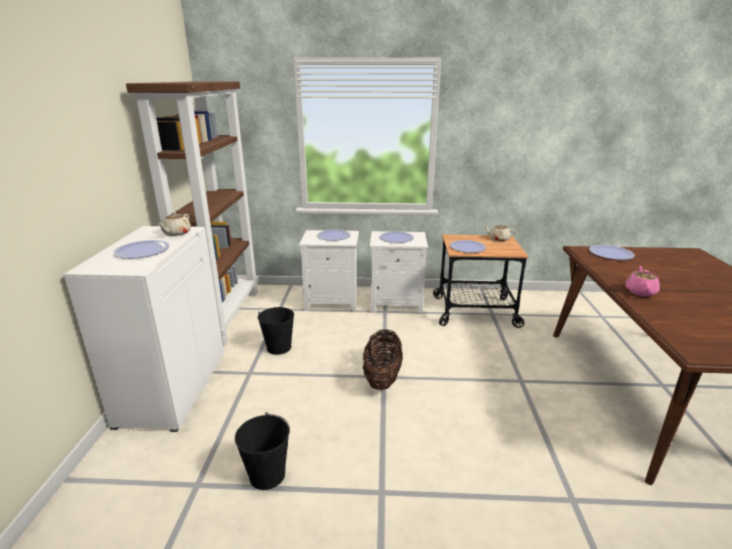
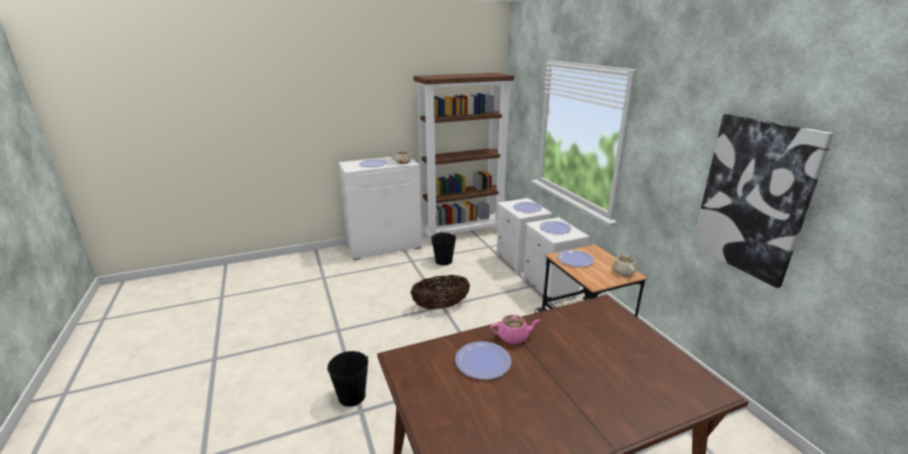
camera: 65 degrees right, 0 degrees up
(267, 475) = (336, 293): black bucket -> black bucket (351, 396)
(572, 143) = (753, 198): none -> picture
(611, 253) = (614, 322): plate -> plate (482, 361)

